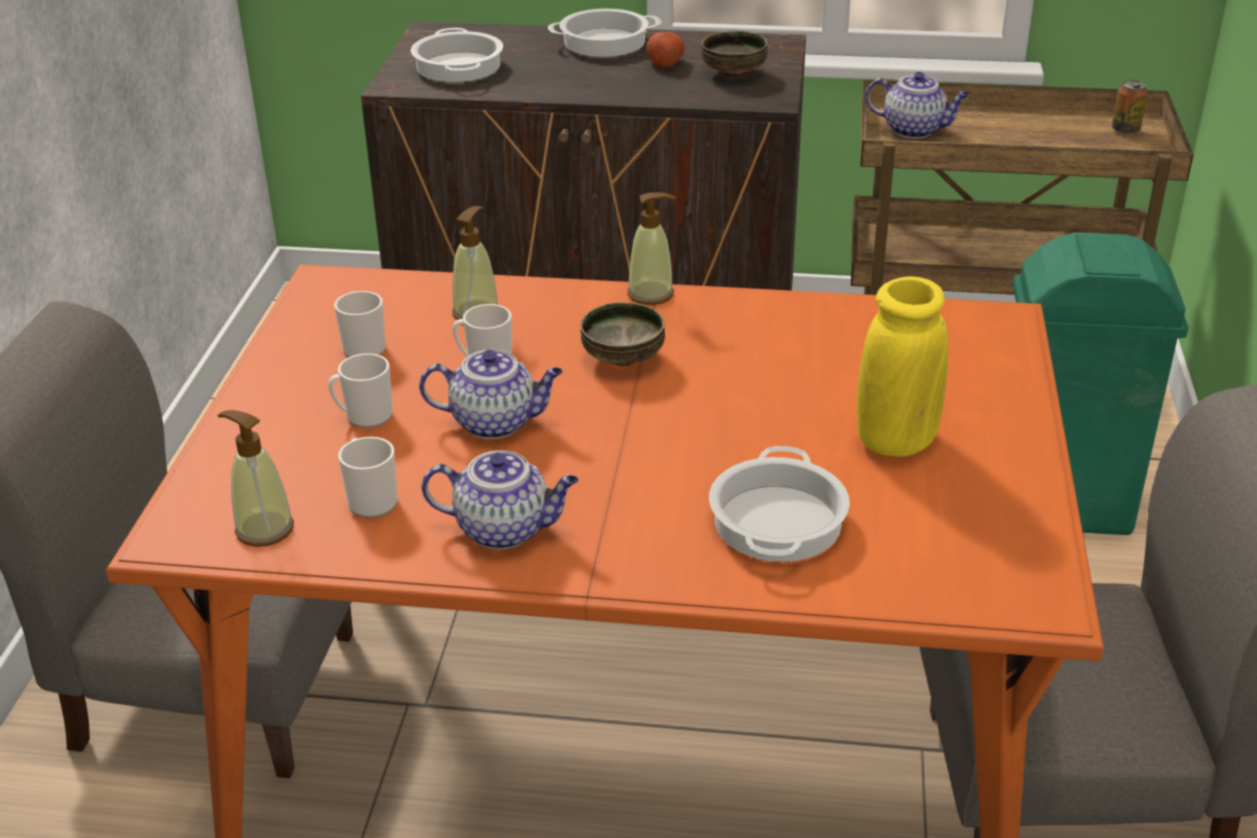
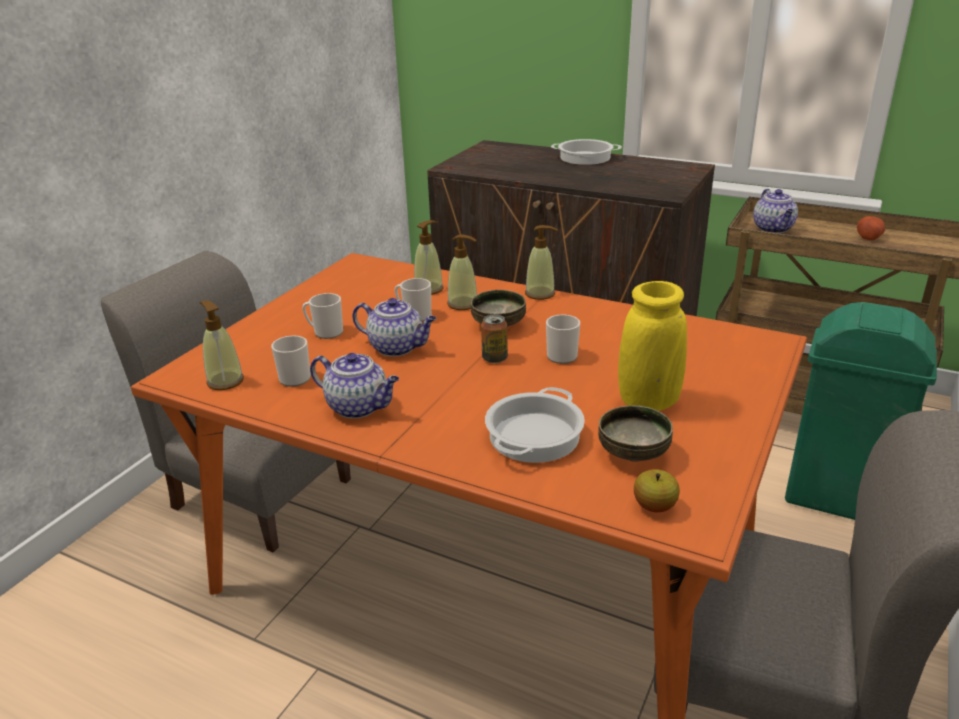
camera: 20 degrees right, 5 degrees down
(363, 347) = (352, 297): mug -> mug (561, 354)
(457, 66) = (491, 161): cooking pot -> none
(546, 331) = (463, 304): none -> soap dispenser
(665, 62) = (614, 170): potato -> potato (868, 237)
(734, 74) = (654, 179): bowl -> bowl (633, 455)
(915, 130) = (773, 229): teapot -> teapot turned 45 degrees clockwise
(981, 585) = (654, 506): none -> apple
(1125, 130) = (928, 245): can -> can (494, 358)

